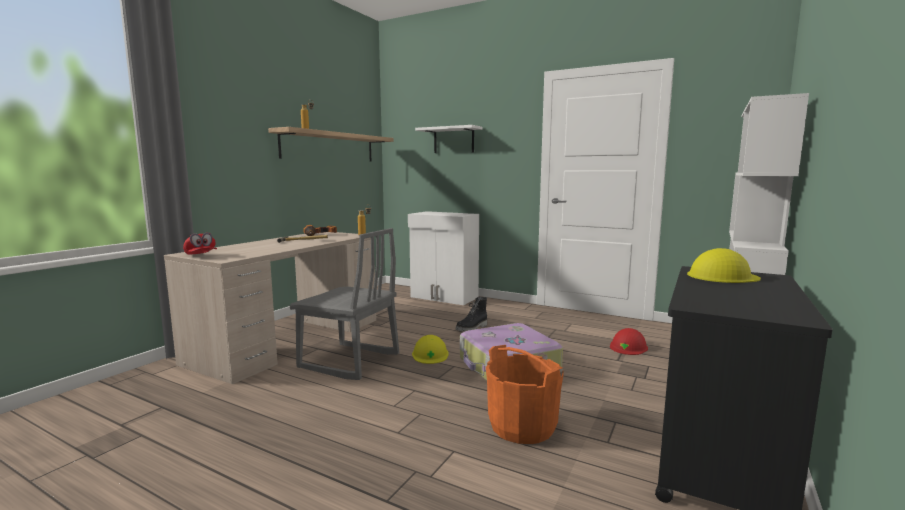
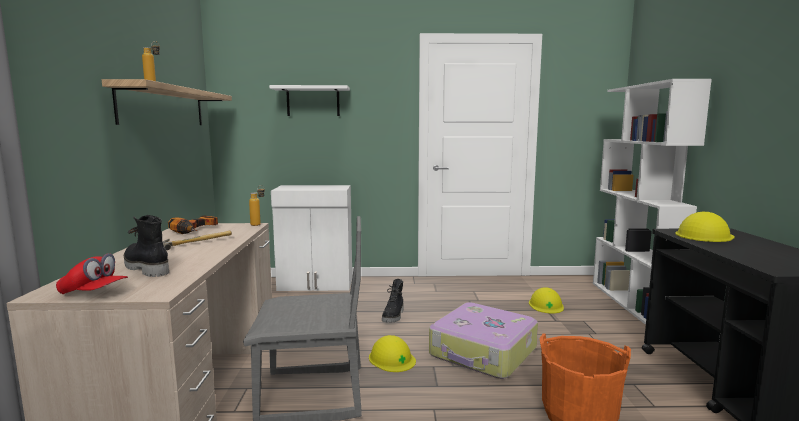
camera: 30 degrees left, 0 degrees up
(248, 249) = (145, 268): none -> black boot
(628, 346) = (546, 305): red hard hat -> yellow hard hat

